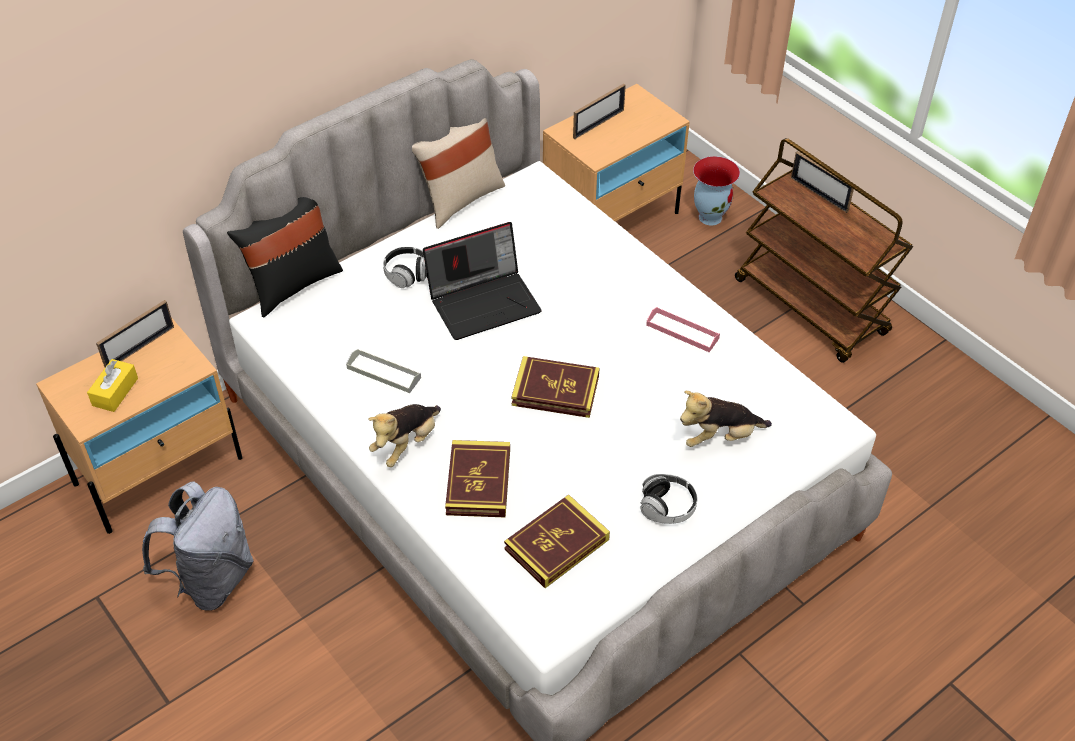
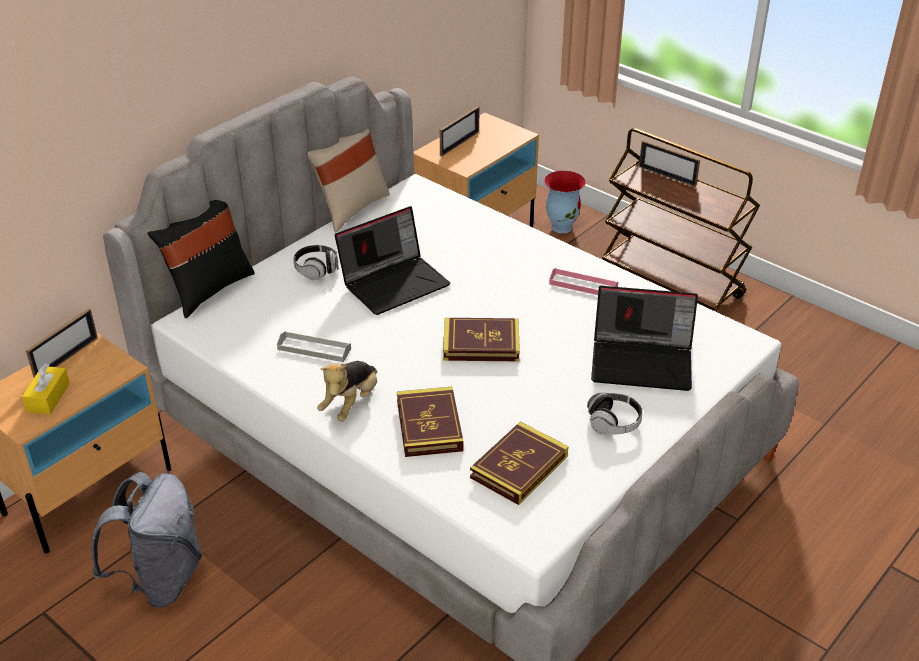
camera: 10 degrees left, 10 degrees down
(719, 437) = (643, 362): plush toy -> laptop

